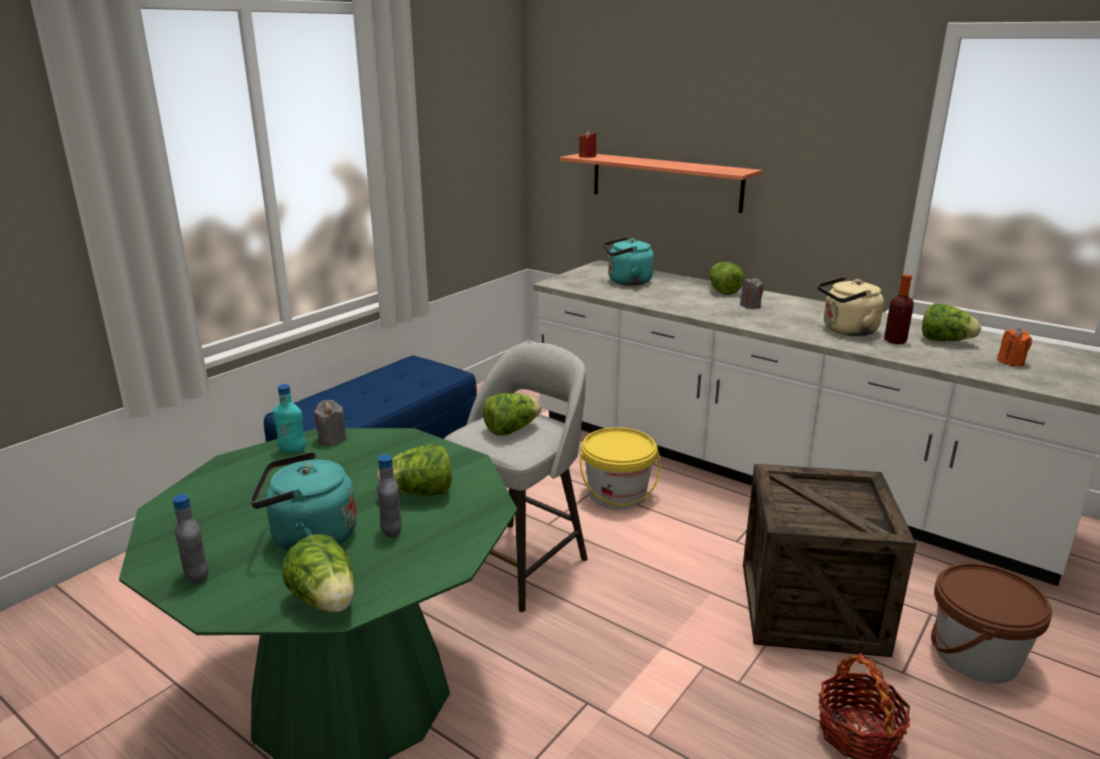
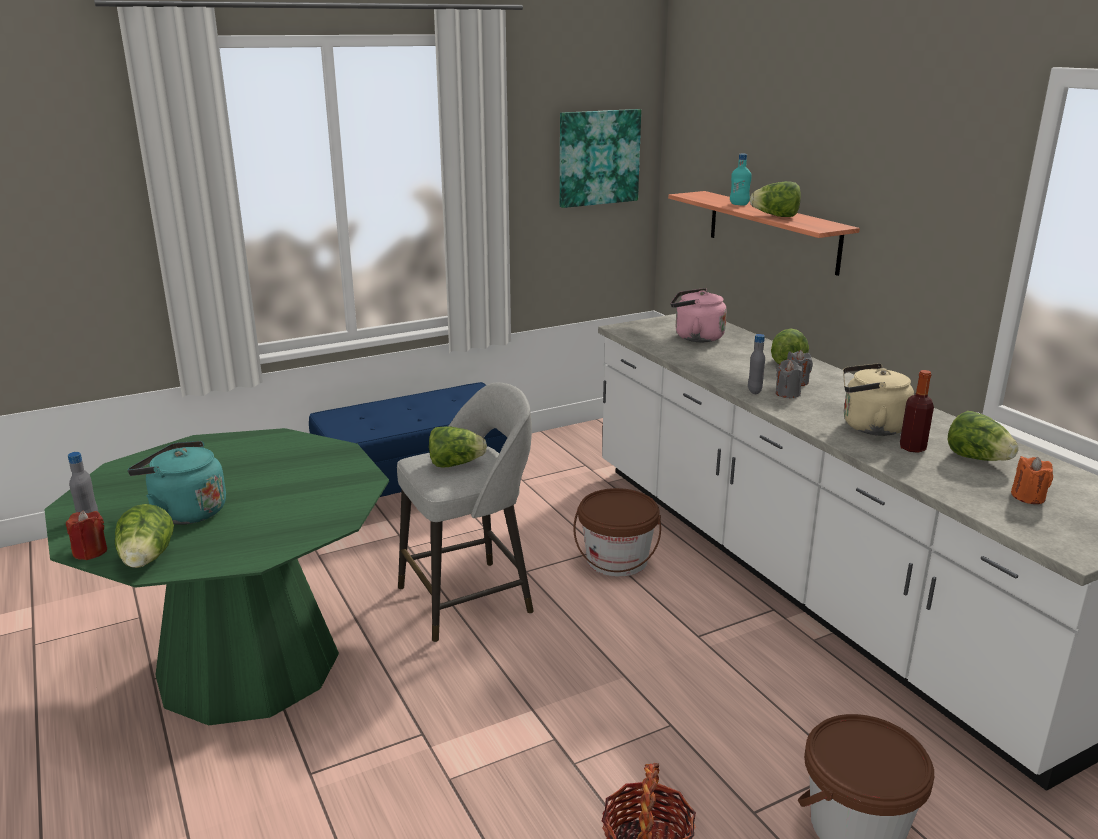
camera: 25 degrees right, 0 degrees up
(292, 450) = (248, 442): turquoise bottle -> turquoise bottle (739, 204)
(332, 439) = (285, 439): grey candle -> grey candle (787, 394)
(391, 531) = (245, 522): grey bottle -> grey bottle (754, 391)
(420, 494) = (299, 498): lettuce -> lettuce (776, 216)
(481, 127) = (598, 157): none -> picture
(587, 157) = (696, 196): red candle -> red candle (90, 552)
(617, 495) = (617, 560): yellow bucket -> brown bucket
(627, 282) = (695, 337): turquoise kettle -> pink kettle
(811, 607) = (716, 721): crate -> none

